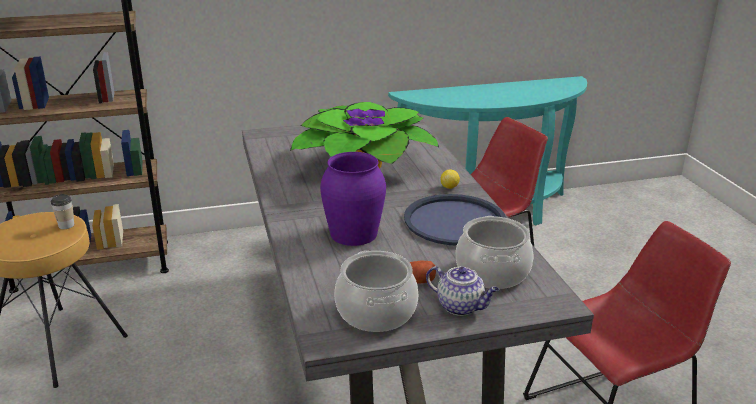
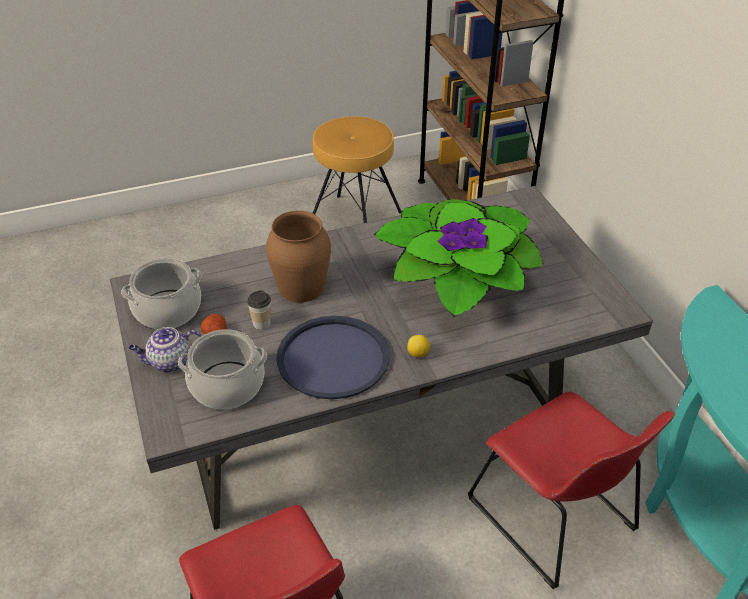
camera: 85 degrees right, 15 degrees up
(66, 225) = (364, 146): cup -> cup (261, 324)
(353, 233) = (302, 286): purple vase -> brown vase
(461, 306) = (169, 362): teapot -> teapot turned 45 degrees clockwise

